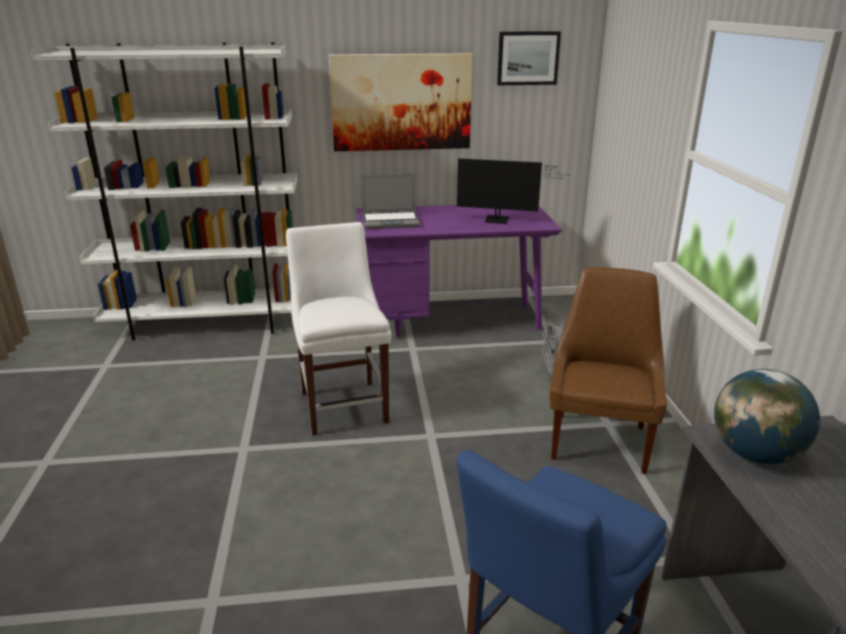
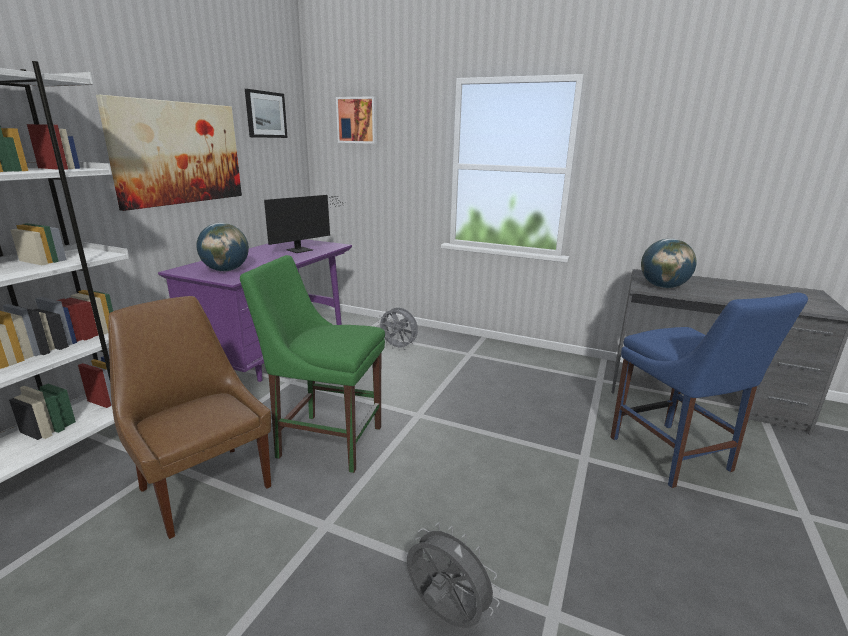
camera: 60 degrees left, 5 degrees down
(185, 539) = (445, 615): none -> grey fan
(343, 404) = (325, 440): white chair -> green chair
(391, 221) = (225, 270): laptop -> globe
(599, 440) = (483, 362): brown chair -> brown chair (204, 486)
(630, 68) = (357, 120): none -> picture

